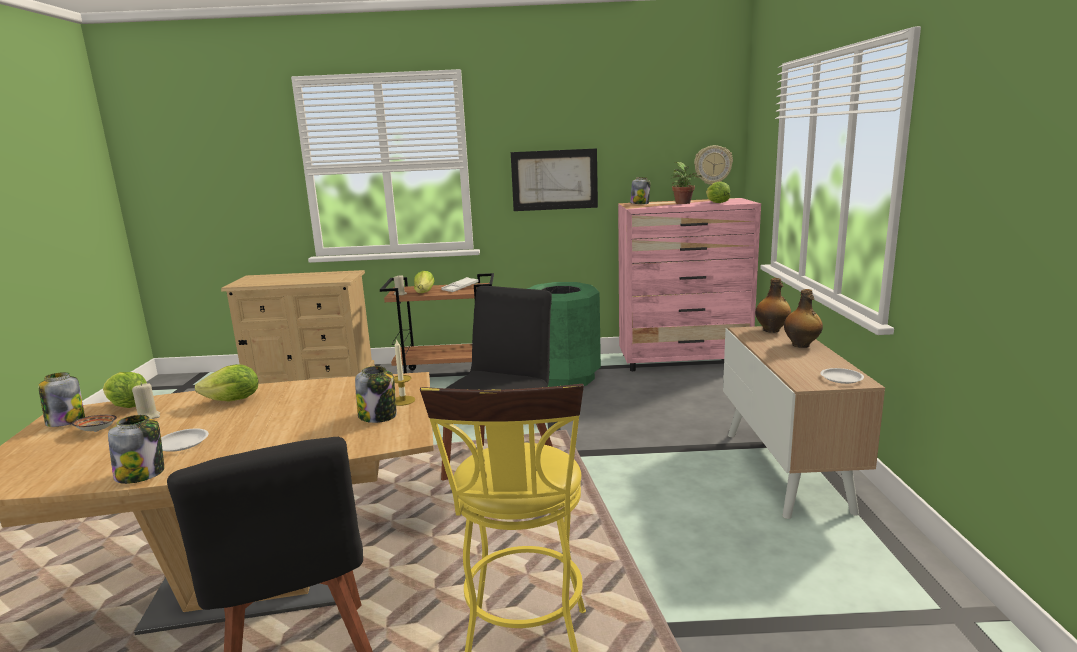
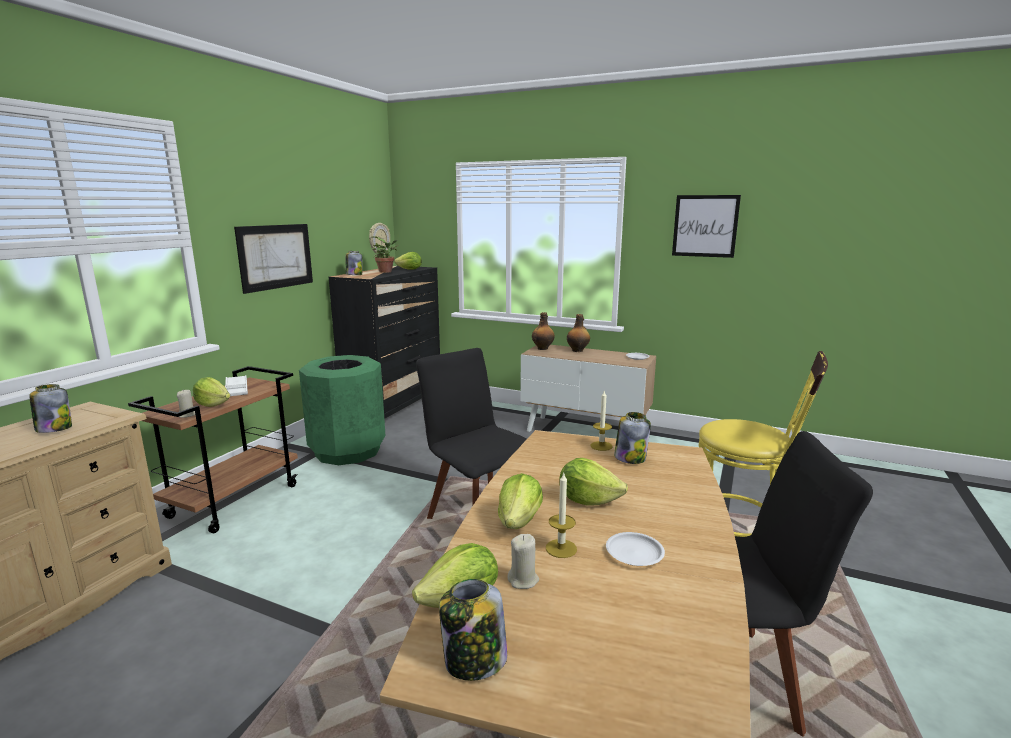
camera: 65 degrees left, 0 degrees up
(97, 431) = (543, 622): bowl -> none
(141, 474) = (709, 576): jar -> jar (54, 428)
(191, 419) = (561, 548): none -> candle
(275, 415) = (588, 500): none -> lettuce
(684, 360) = (395, 406): pink dresser -> black dresser
(1001, 153) = (705, 226): none -> picture

